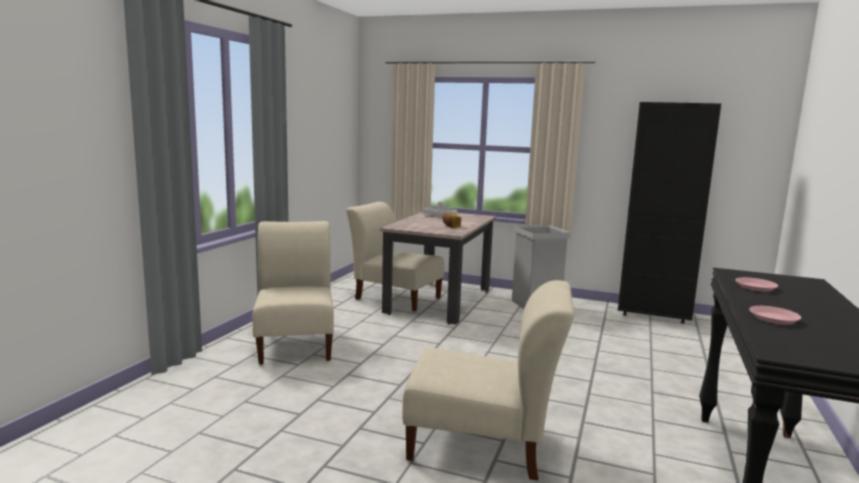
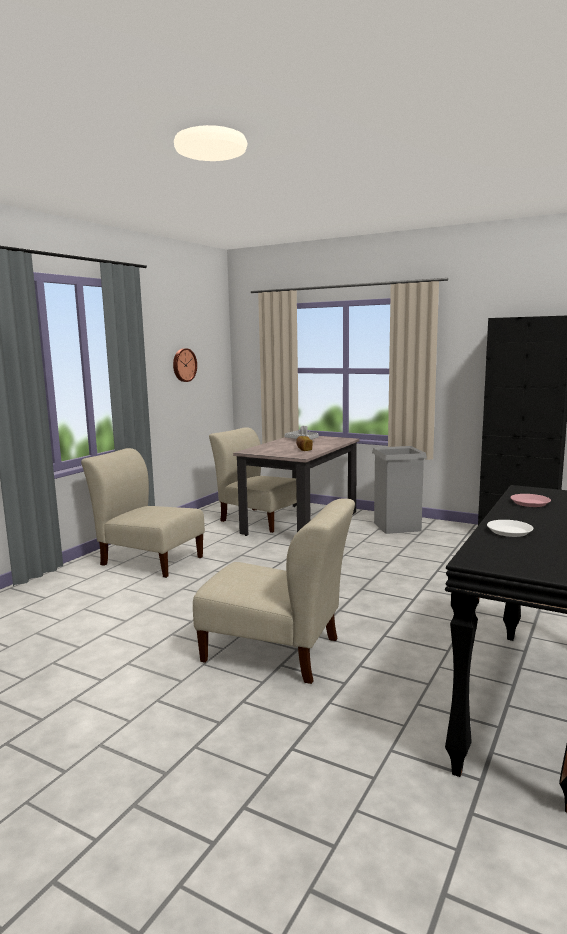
camera: 10 degrees right, 0 degrees up
(296, 343) = (149, 560): beige chair -> beige chair turned 60 degrees counterclockwise
(317, 134) = (183, 365): none -> wall clock
(773, 318) = (509, 531): pink plate -> white plate

